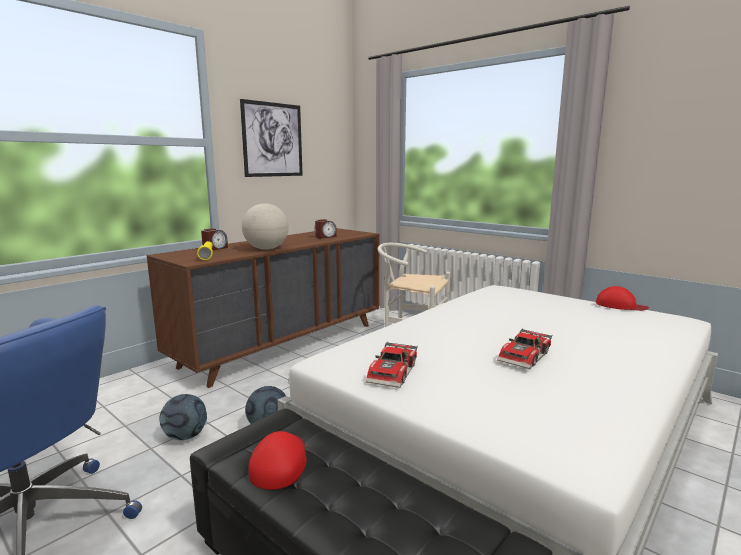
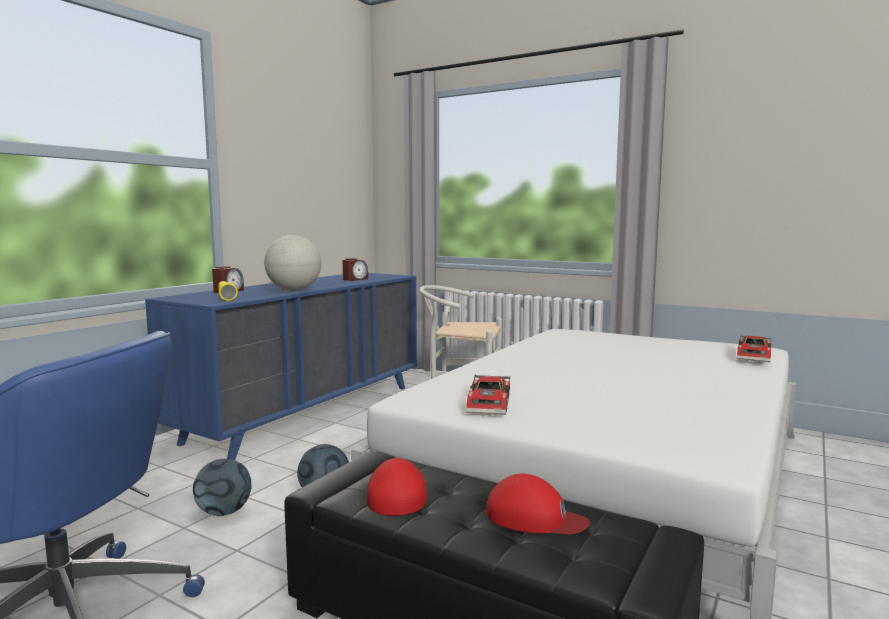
camera: 10 degrees left, 5 degrees down
(273, 140) = (285, 164): picture -> none
(283, 344) = (307, 412): brown dresser -> blue dresser
(526, 356) = (622, 383): toy car -> toy car (755, 356)
(620, 305) = (696, 339): red cap -> red cap (534, 517)

